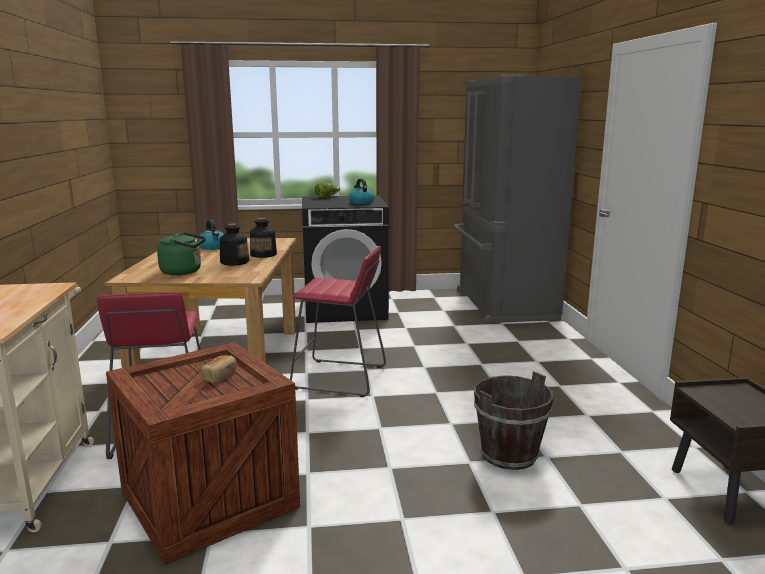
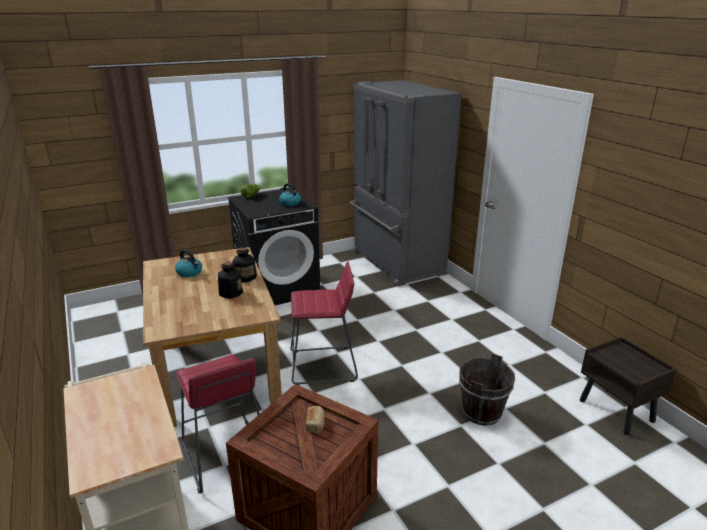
camera: 20 degrees left, 10 degrees up
(184, 272) = (200, 314): green kettle -> none

